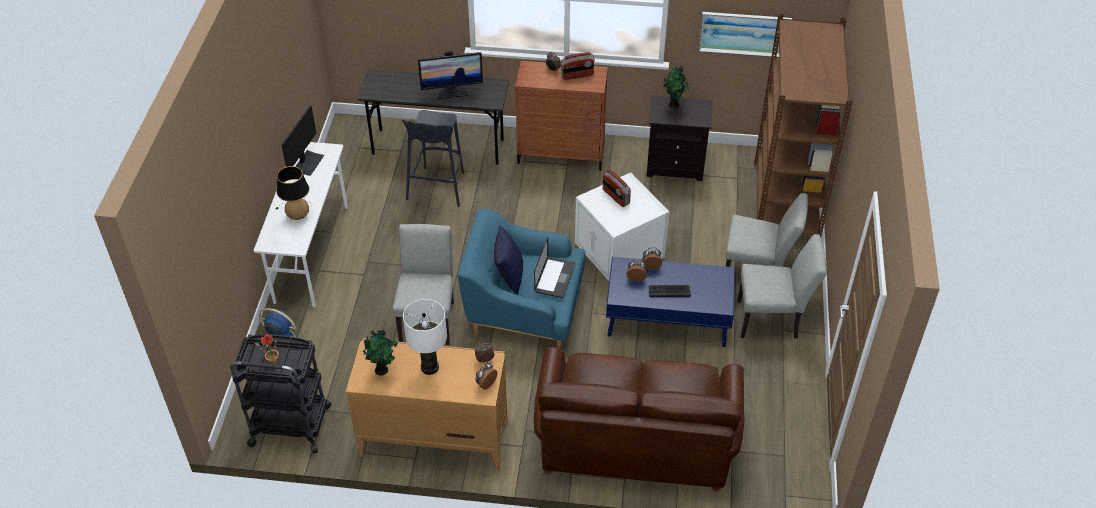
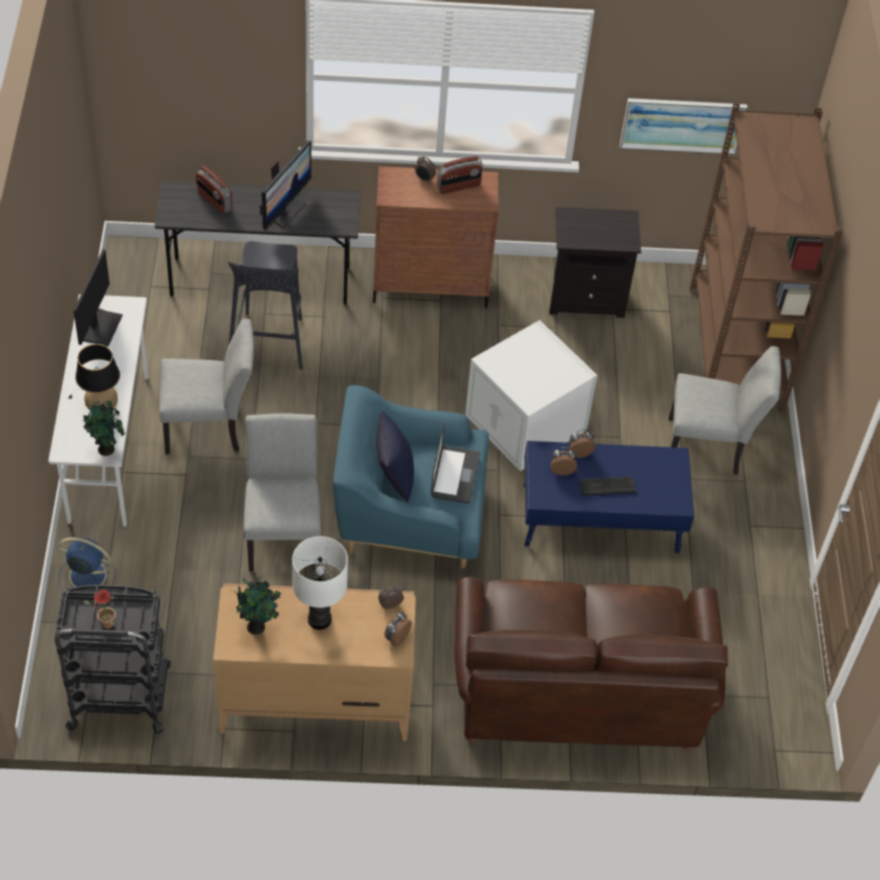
camera: 10 degrees left, 5 degrees up
(452, 92) = (285, 212): monitor -> monitor turned 45 degrees counterclockwise
(615, 197) = (524, 357): radio -> radio (214, 201)
(674, 105) = (588, 221): potted plant -> potted plant (107, 450)
(773, 320) = (736, 512): grey chair -> grey chair (210, 428)

